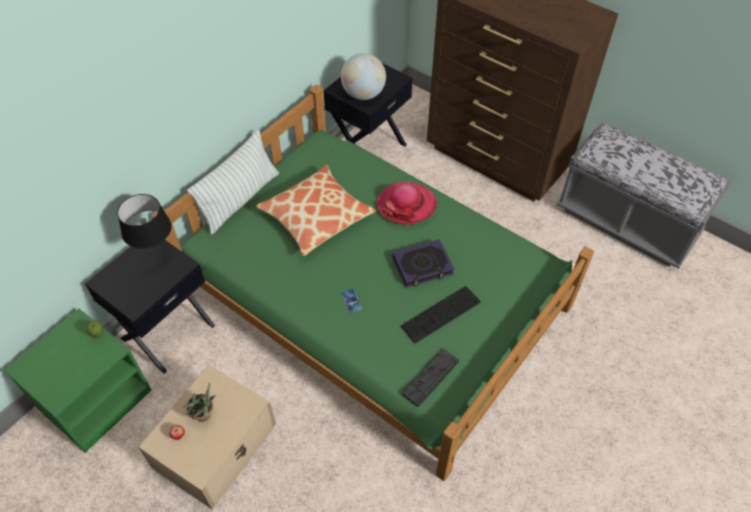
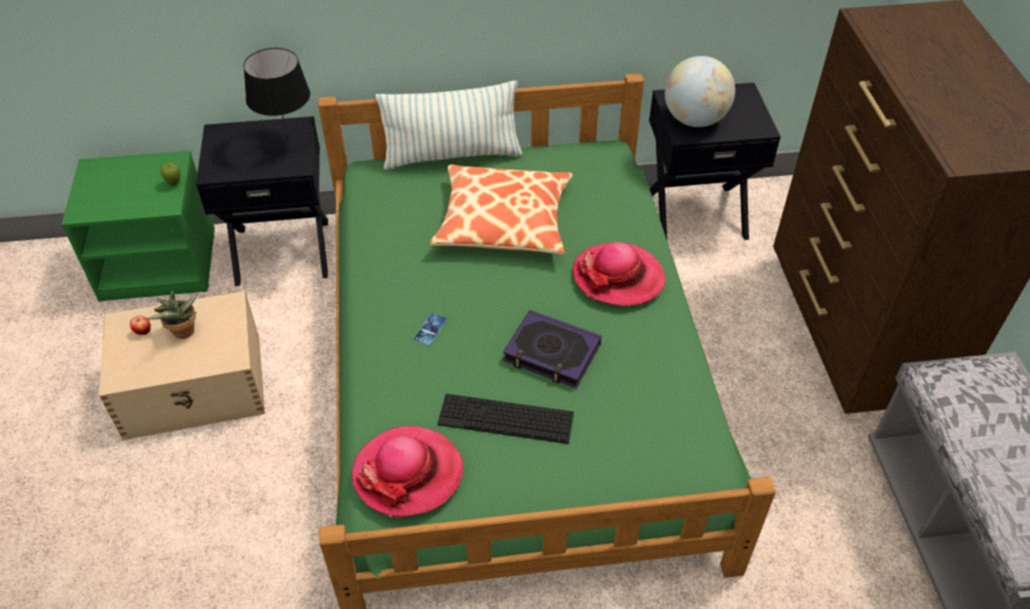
camera: 45 degrees right, 5 degrees down
(430, 377) = (408, 473): keyboard -> hat

